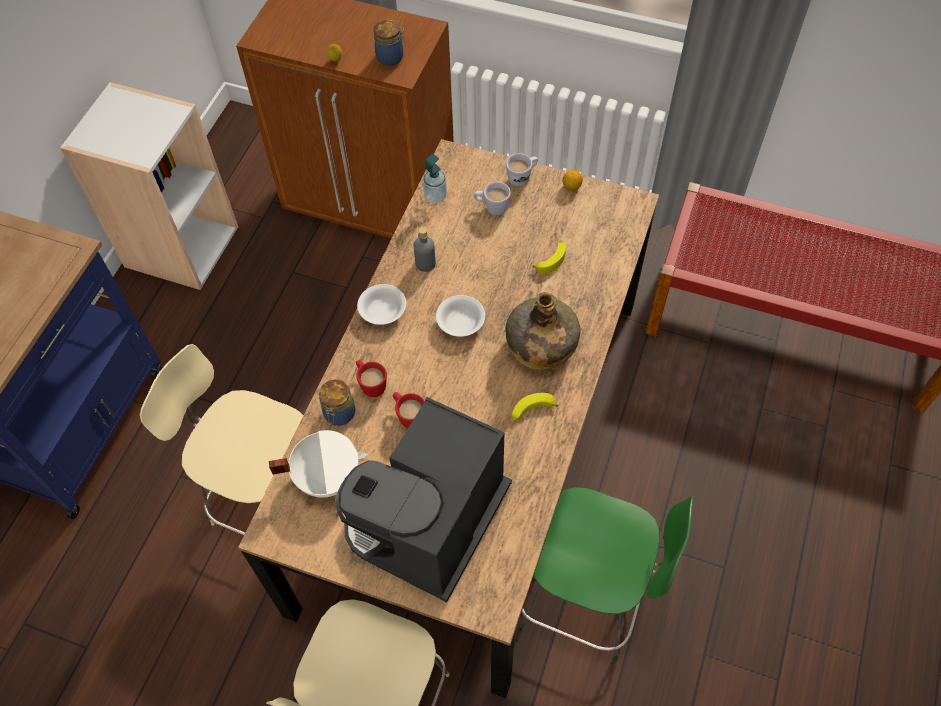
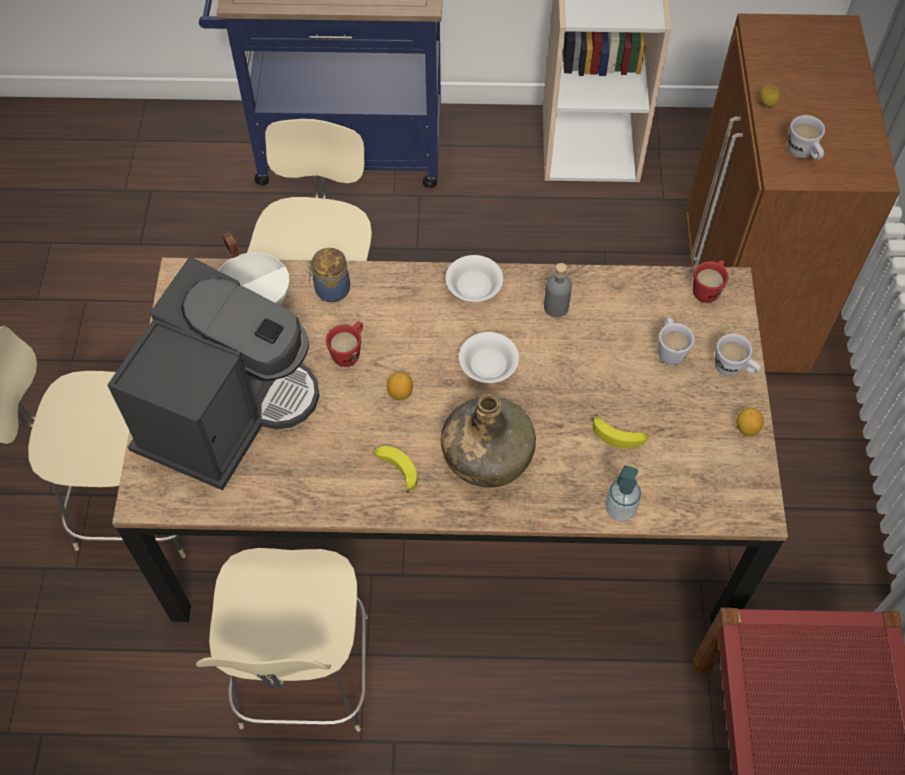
camera: 70 degrees right, 0 degrees up
(371, 384) = (377, 306): red mug -> red mug (708, 289)
(391, 57) = (803, 154): jar -> white mug
(430, 524) = (227, 411): coffee machine -> coffee machine turned 105 degrees clockwise
(435, 196) = (658, 288): soap dispenser -> soap dispenser (620, 509)
(462, 389) = (400, 393): none -> lemon
(586, 599) = (304, 677): green chair -> beige chair

